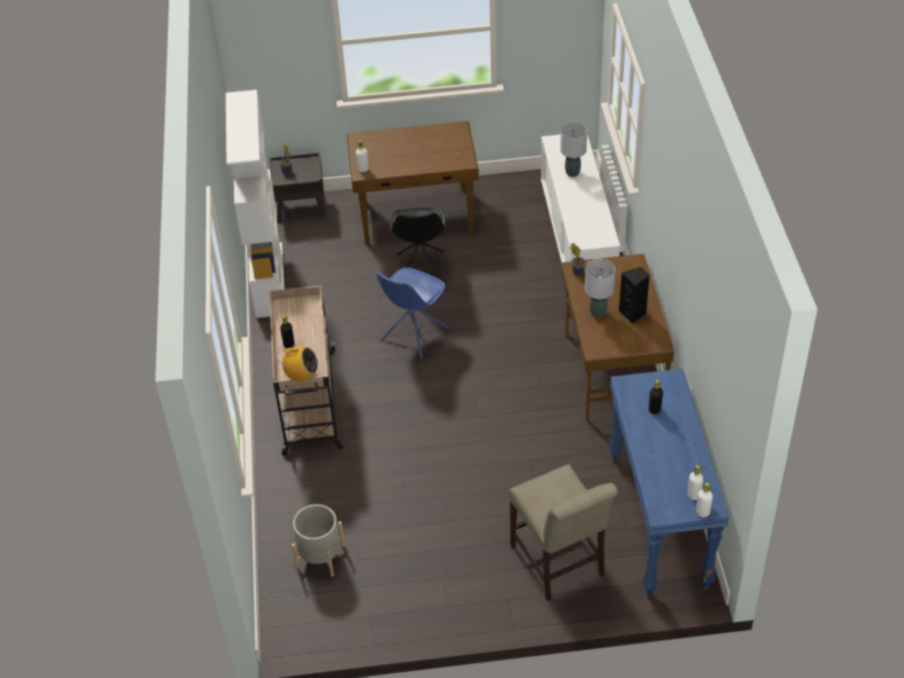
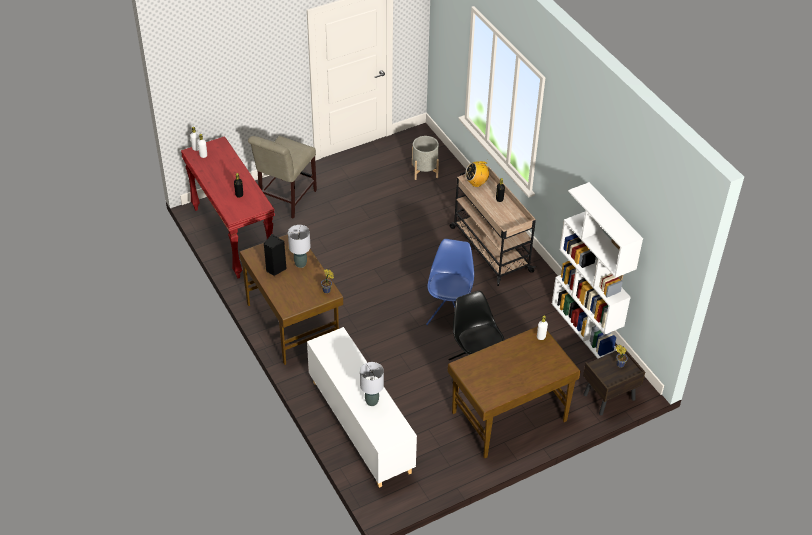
camera: 155 degrees right, 0 degrees up
(559, 564) = (285, 200): beige chair -> beige chair turned 105 degrees counterclockwise
(660, 521) = (232, 236): blue console table -> red console table

